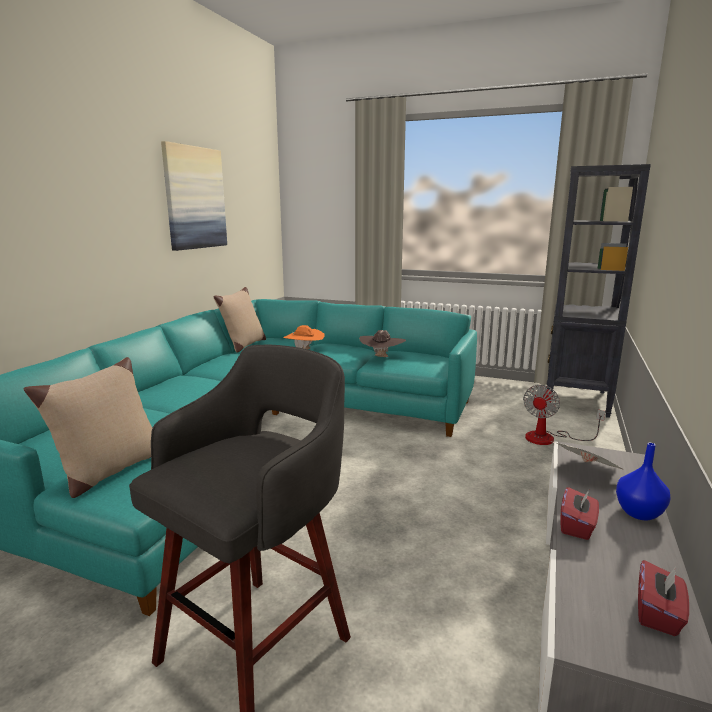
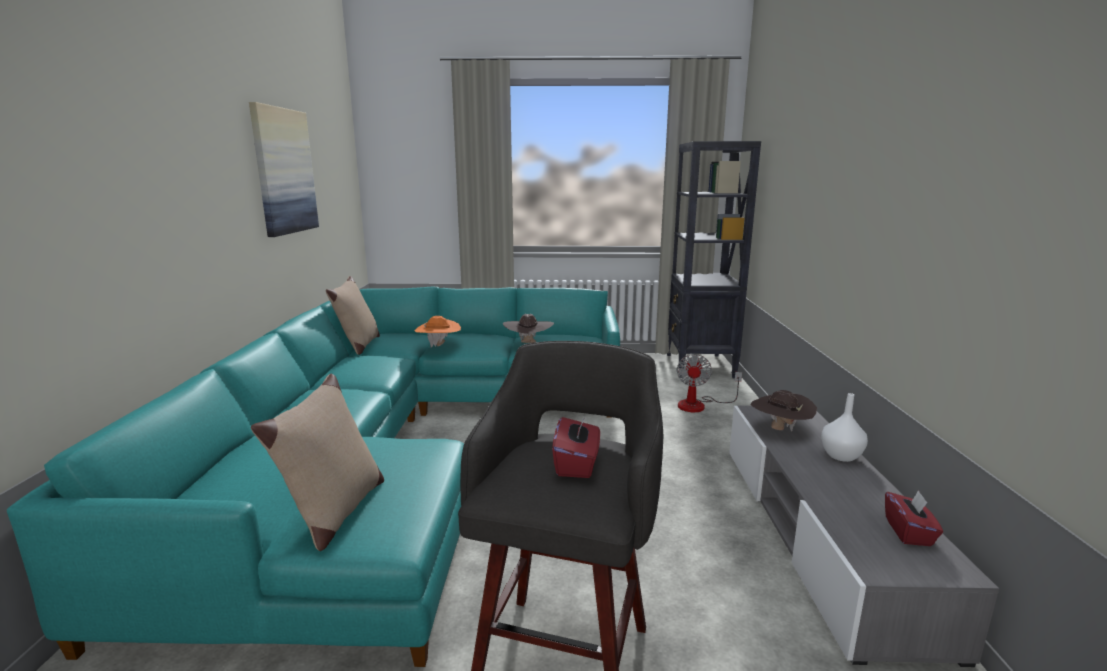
camera: 20 degrees left, 0 degrees up
(577, 526) = (806, 476): red tissue box -> red tissue box (577, 464)
(587, 473) = (780, 429): newspaper -> brown hat
(638, 513) = (841, 456): blue vase -> white vase

